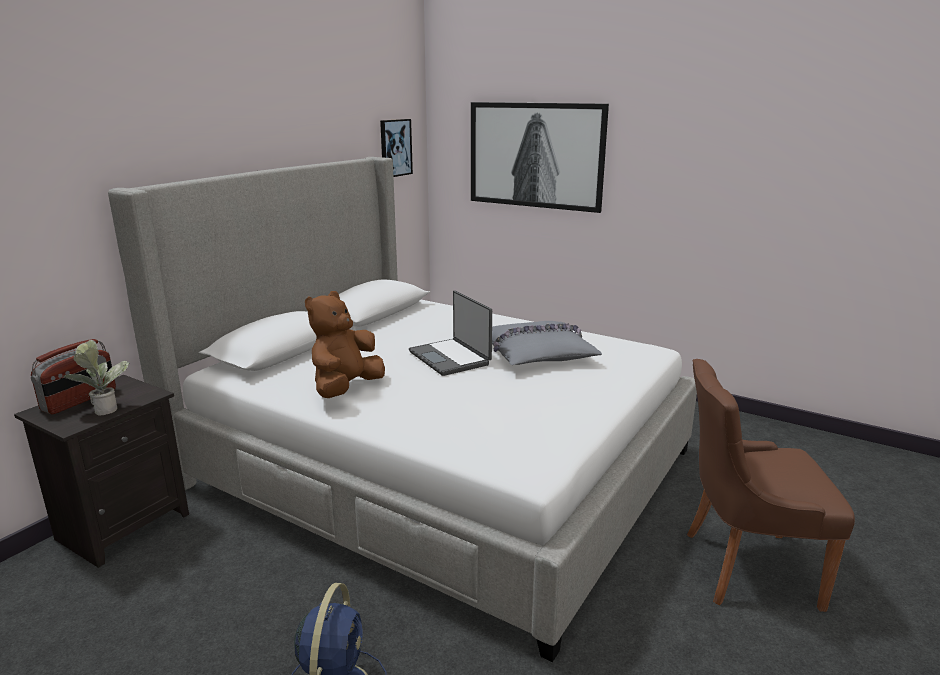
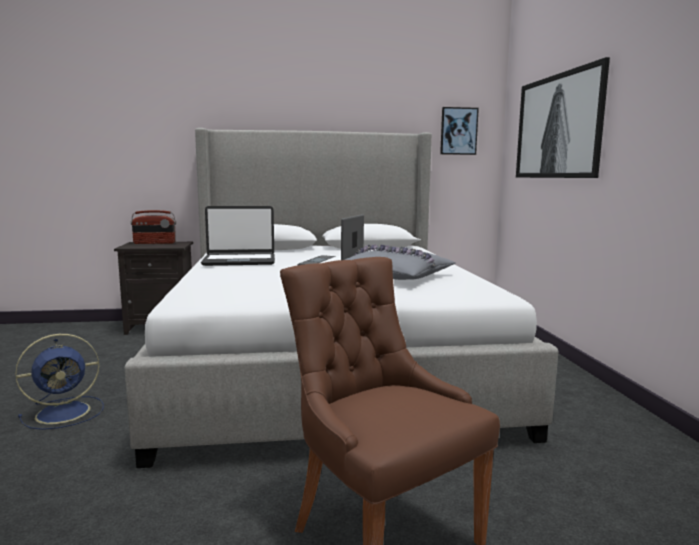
camera: 50 degrees right, 10 degrees down
(104, 408) = (150, 246): potted plant -> none
(346, 389) = (239, 261): brown plush toy -> laptop

